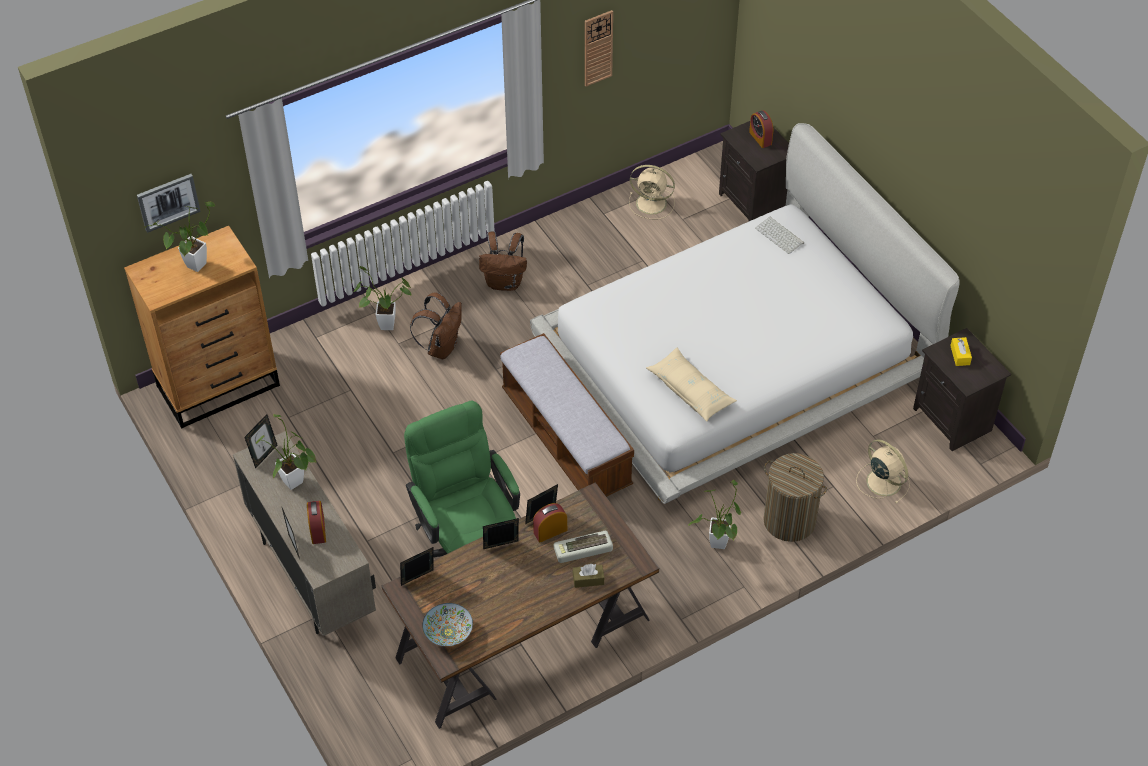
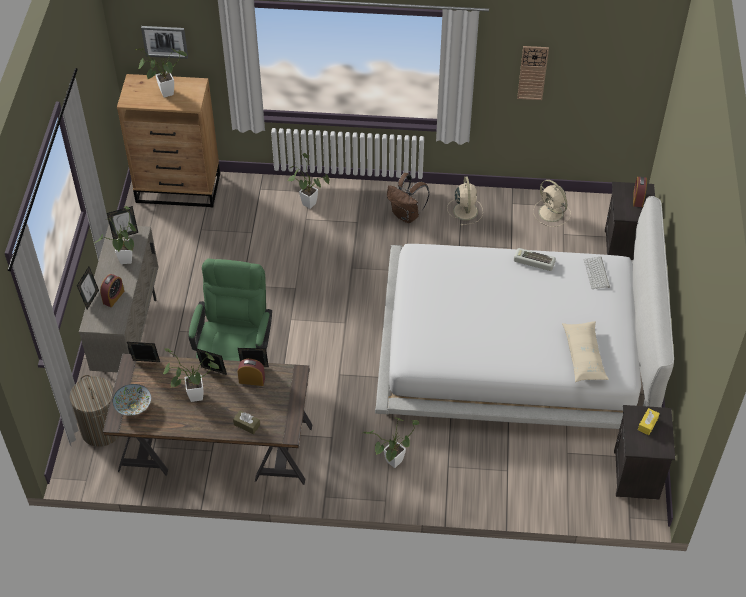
camera: 35 degrees right, 0 degrees up
(441, 347) = (330, 235): brown backpack -> none
(503, 585) = (192, 397): none -> potted plant
(566, 439) = (356, 337): bench -> none
(583, 550) = (260, 404): keyboard -> keyboard (533, 262)
(690, 391) = (438, 344): beige pillow -> beige pillow (584, 356)
(789, 520) = (455, 475): laundry basket -> laundry basket (101, 429)
(882, 481) = (545, 487): beige fan -> beige fan (465, 210)

